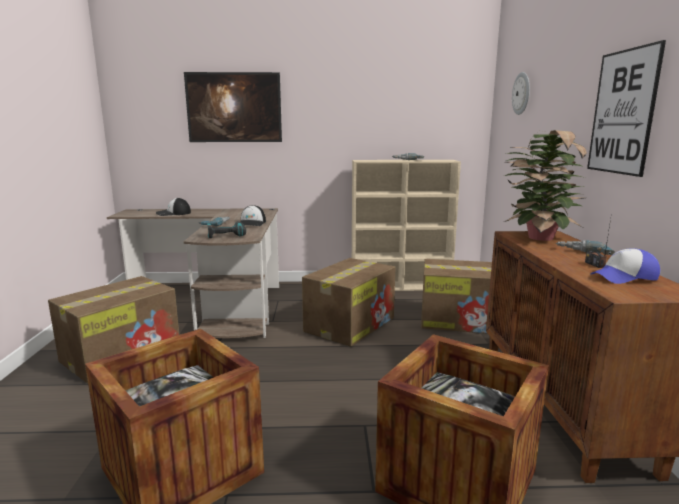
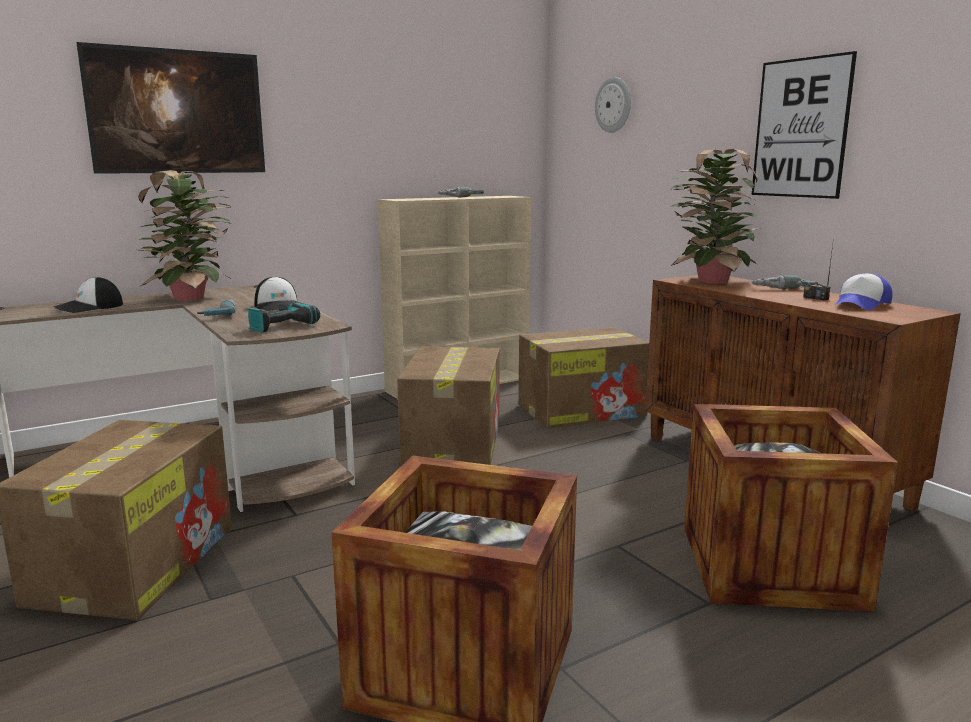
camera: 30 degrees left, 0 degrees up
(226, 213) = (192, 298): none -> potted plant

